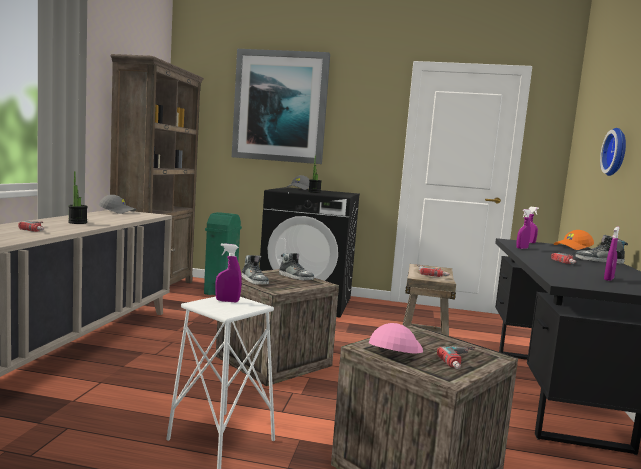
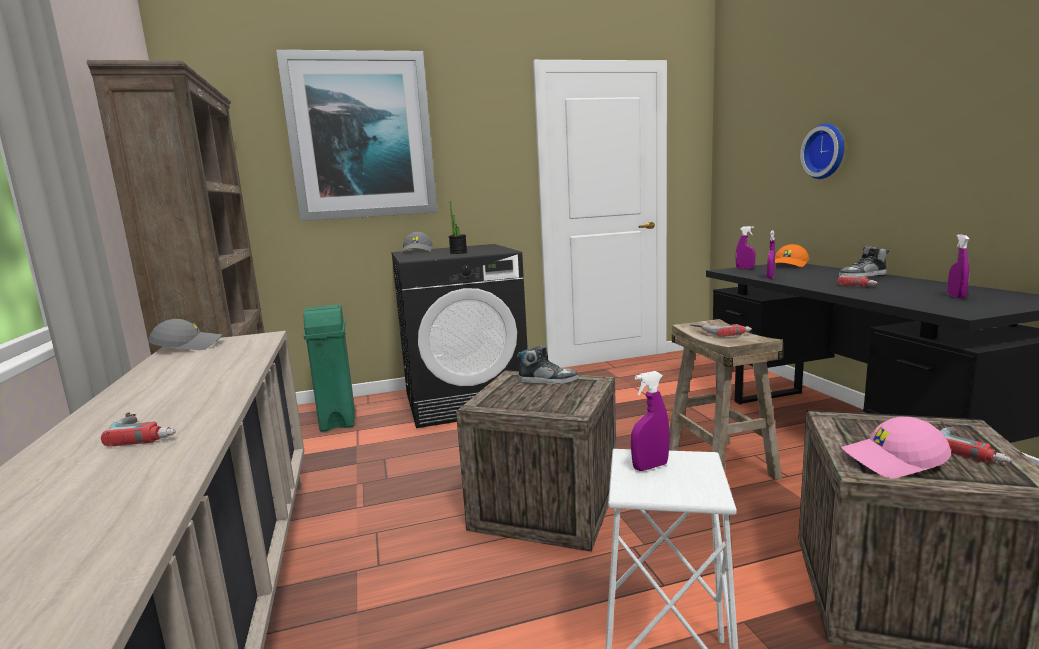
camera: 25 degrees left, 5 degrees up
(77, 222) = (181, 391): potted plant -> none
(254, 280) = (516, 404): shoe -> none
(394, 350) = (893, 461): pink cap -> pink cap turned 90 degrees counterclockwise

